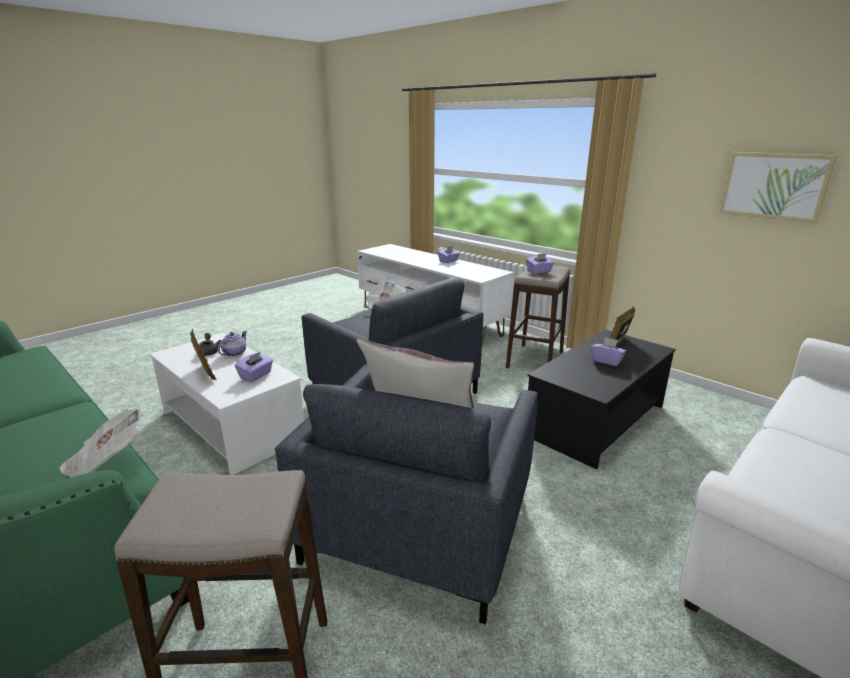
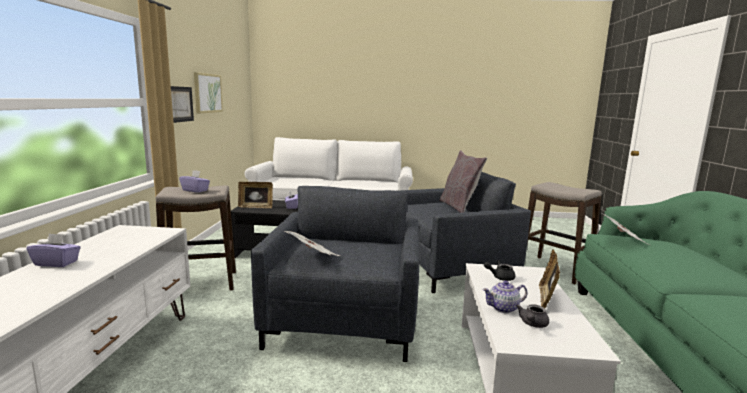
camera: 130 degrees left, 10 degrees down
(256, 375) = (500, 277): purple tissue box -> black teapot
(675, 194) = (179, 104): none -> picture

